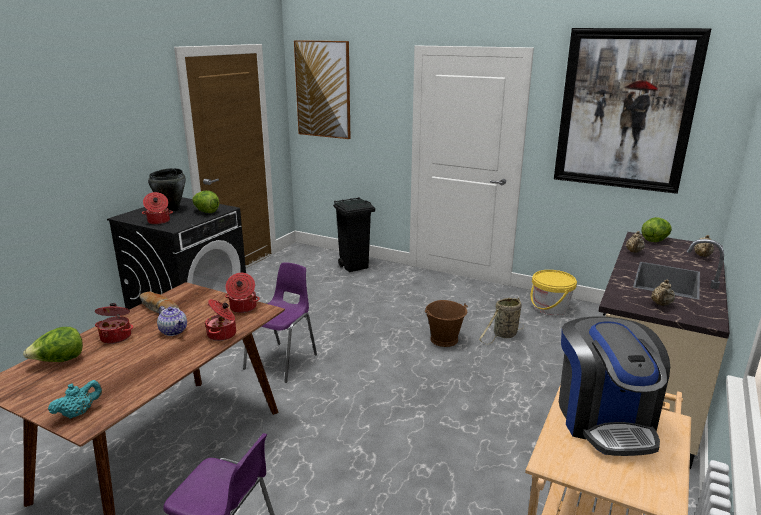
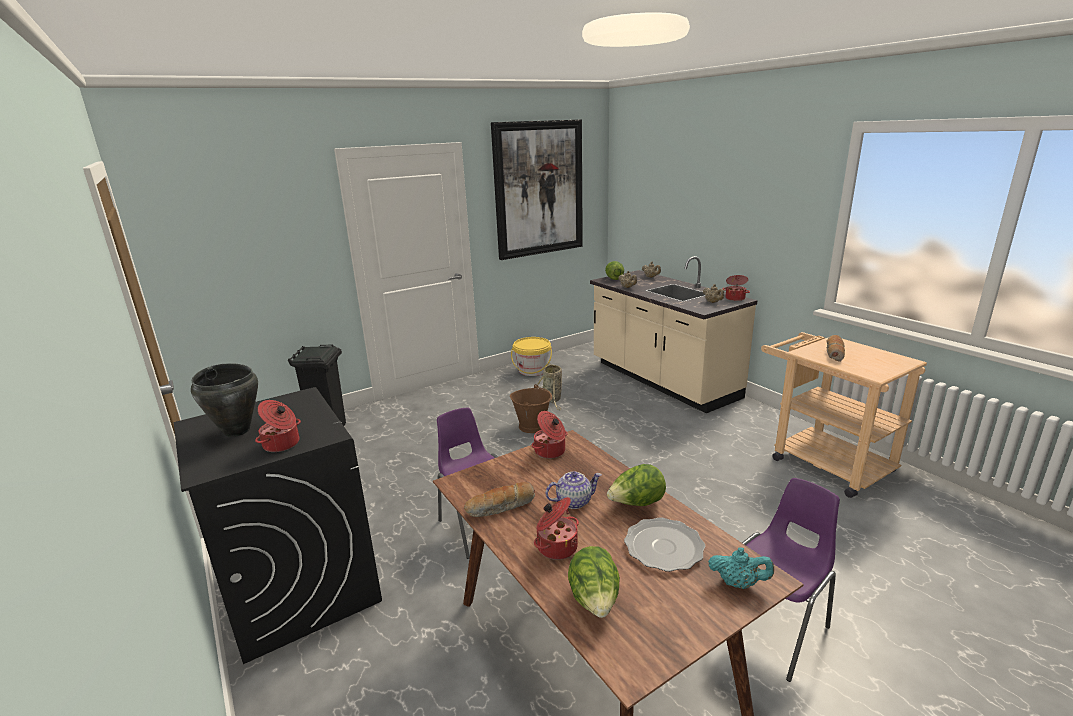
camera: 60 degrees left, 0 degrees up
(79, 413) = (738, 583): turquoise teapot -> turquoise teapot turned 120 degrees clockwise
(121, 376) = (664, 547): none -> plate
(206, 212) = (297, 408): lettuce -> lettuce (636, 504)
(222, 334) = (606, 471): cooking pot -> cooking pot (735, 298)
(323, 89) = (201, 220): picture -> none
(604, 419) = (834, 352): coffee machine -> bread

